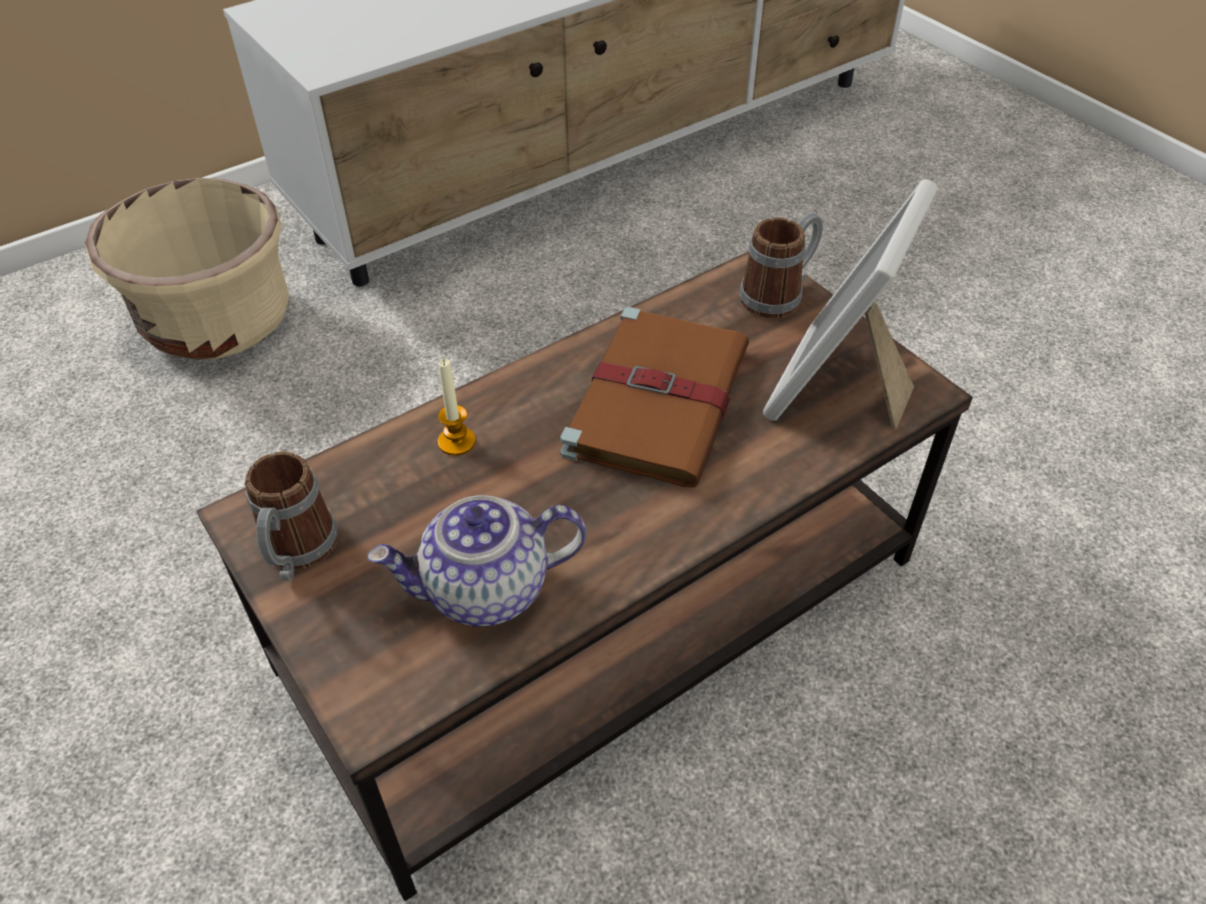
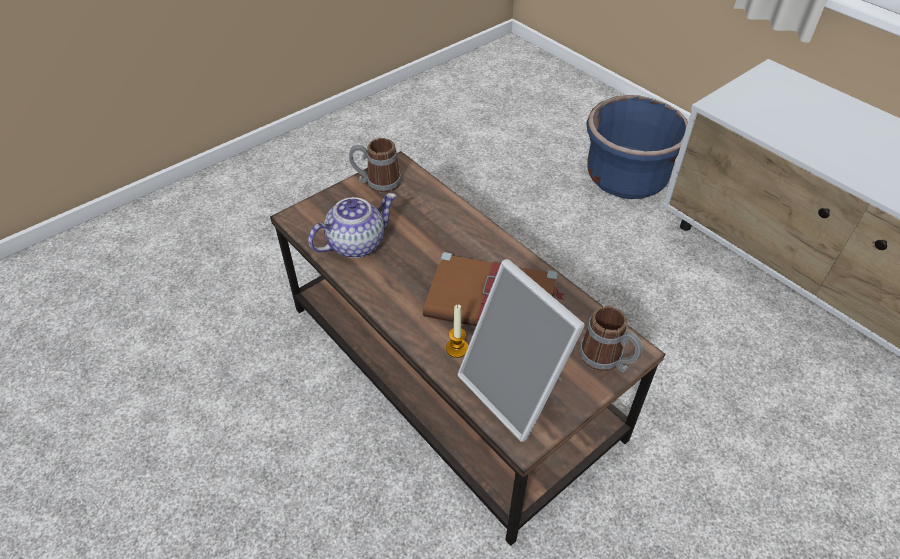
camera: 85 degrees right, 0 degrees up
(217, 322) = (626, 177): beige planter -> blue planter
(456, 442) = (449, 223): candle -> candle (457, 348)
(485, 591) = (356, 243): teapot -> teapot turned 75 degrees clockwise
(839, 389) = (516, 390): picture frame -> picture frame turned 150 degrees counterclockwise

